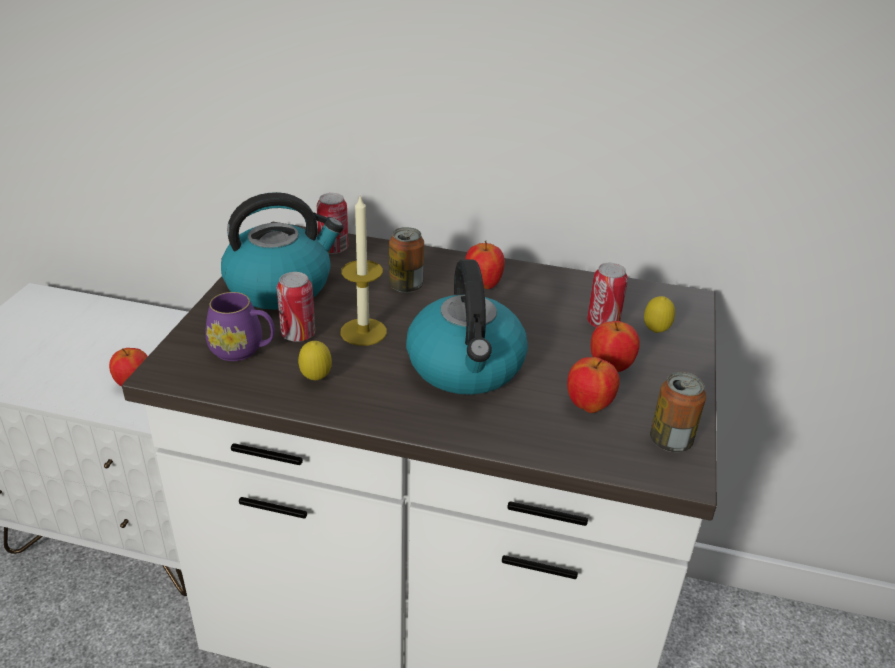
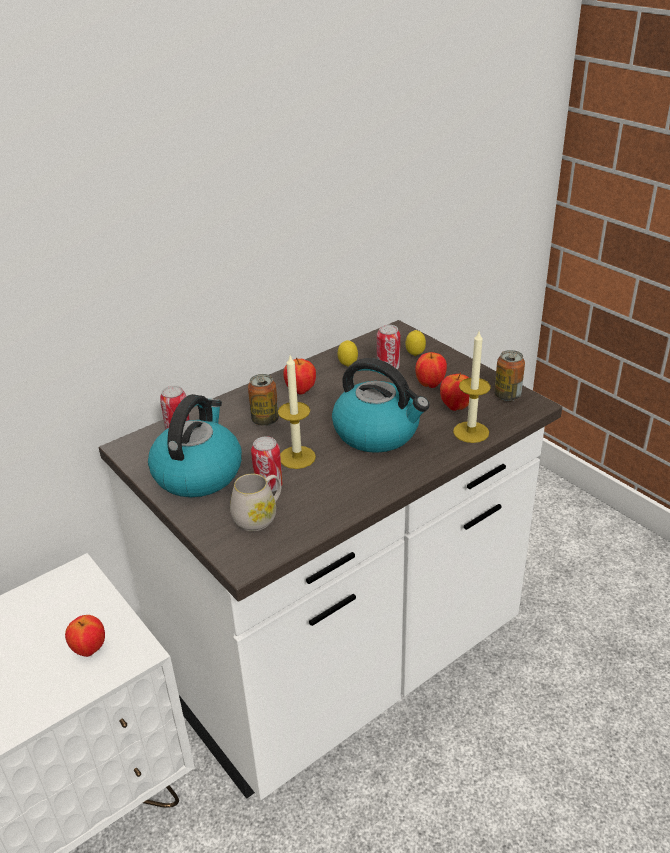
camera: 50 degrees left, 0 degrees up
(243, 350) = (259, 517): purple mug -> white mug
(316, 379) = (328, 496): lemon -> lemon (348, 366)
(550, 439) = (471, 432): none -> candle

